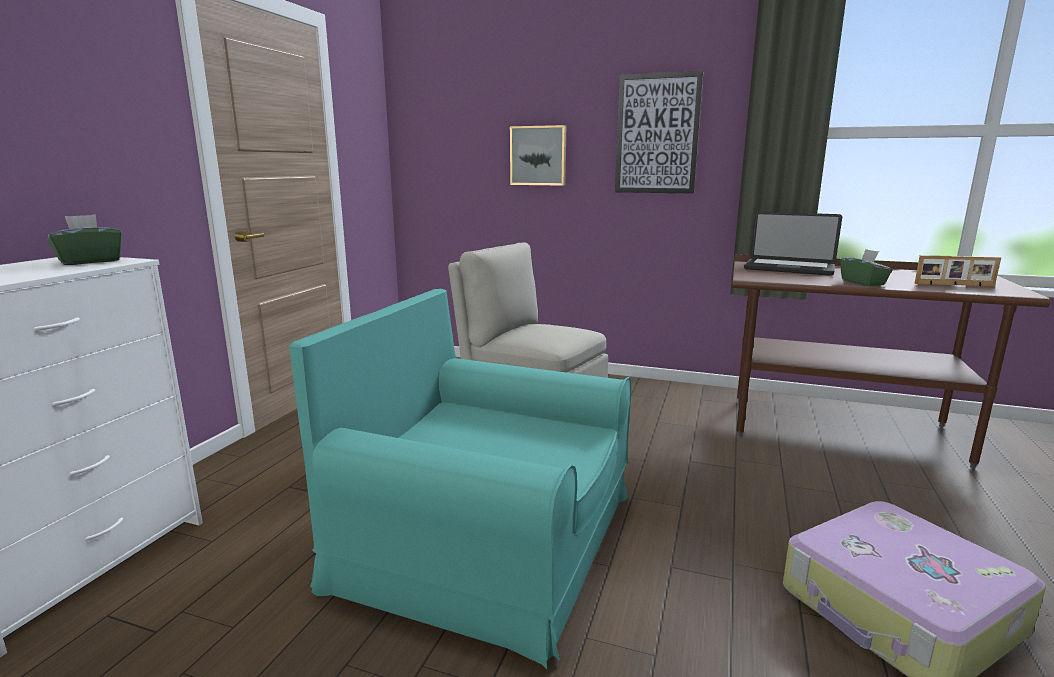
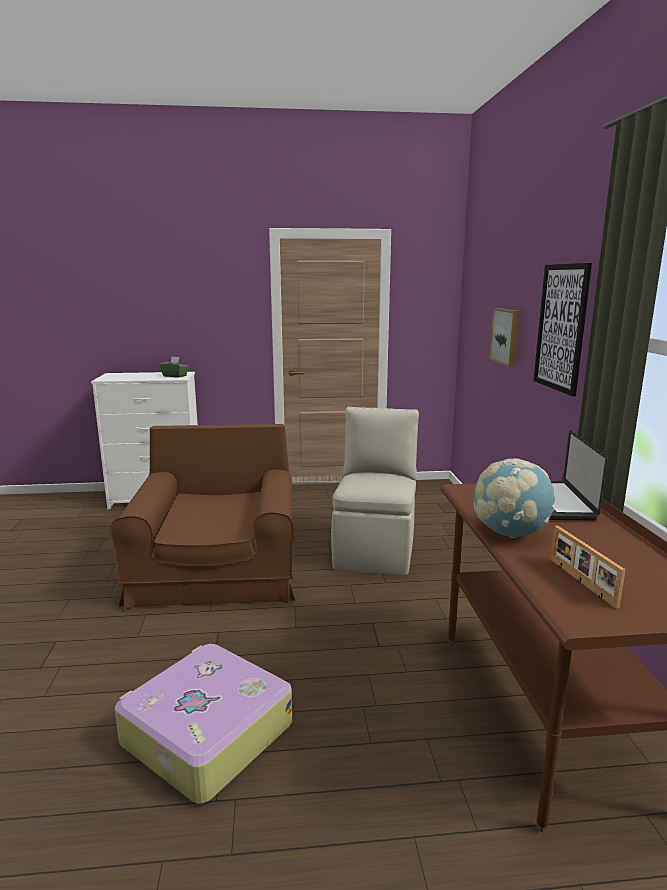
camera: 65 degrees right, 0 degrees up
(487, 539) = (217, 570): turquoise armchair -> brown armchair
(863, 283) = (510, 533): green tissue box -> globe

